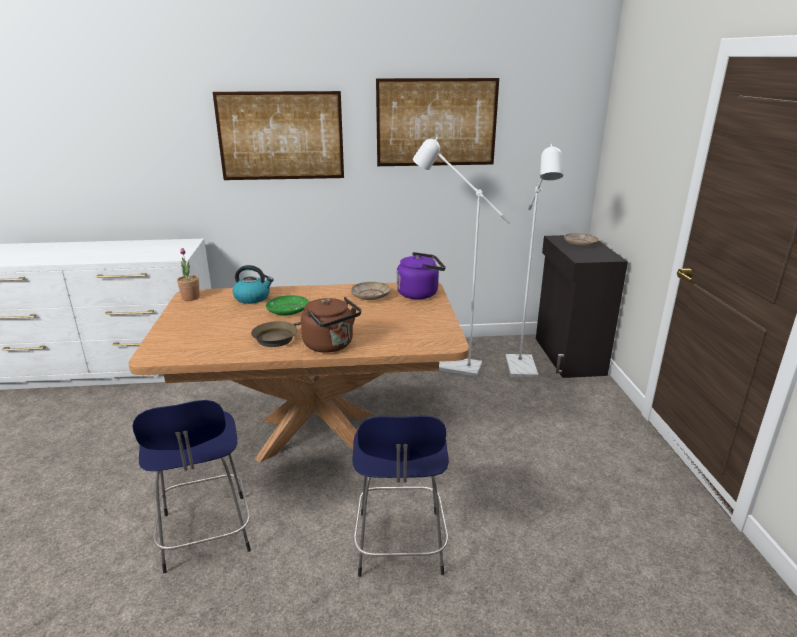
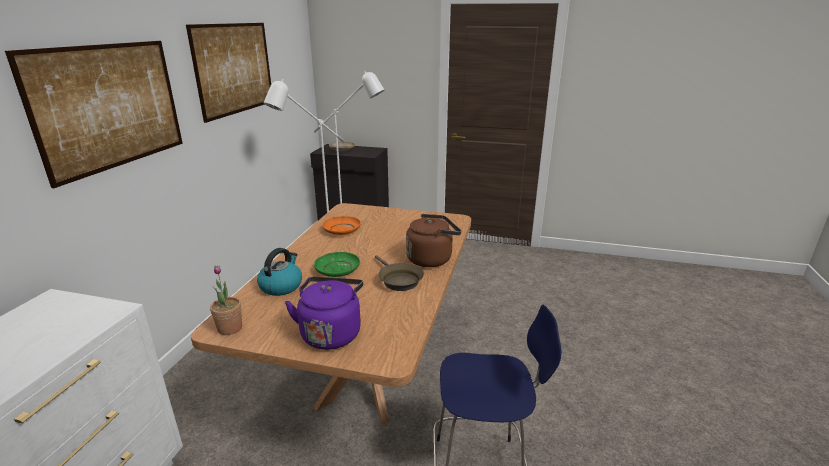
camera: 70 degrees left, 0 degrees up
(370, 296) = (342, 230): beige plate -> orange plate
(400, 546) = (523, 356): blue stool -> none
(420, 293) = (357, 212): purple kettle -> purple kettle (331, 333)

